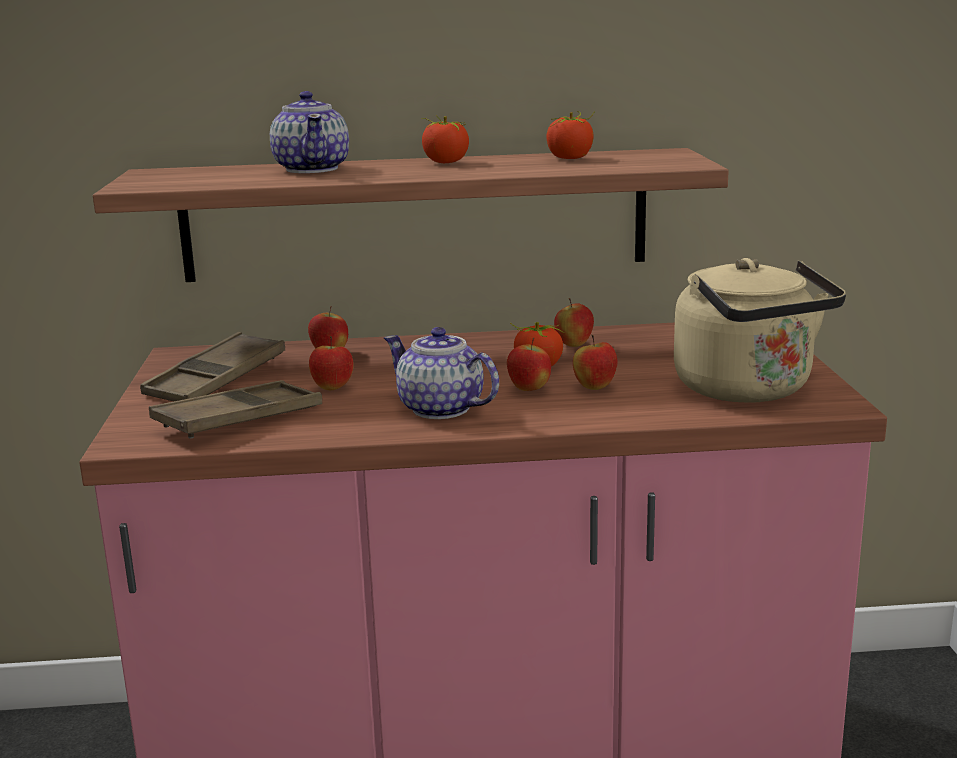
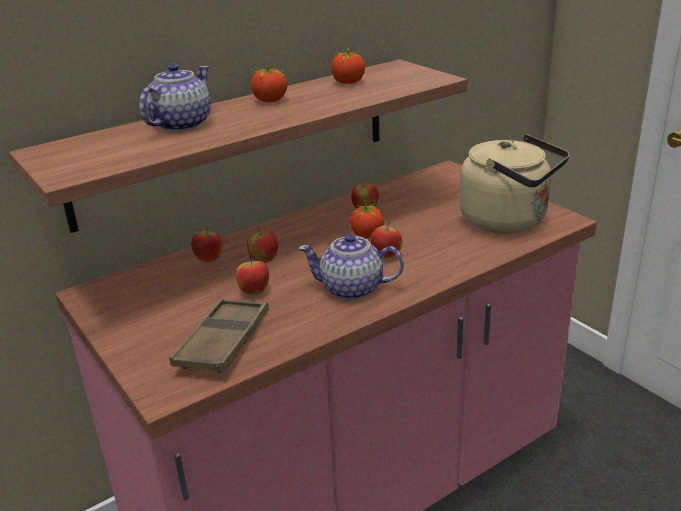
camera: 30 degrees left, 10 degrees up
(217, 379) = (154, 309): brown tray -> none
(312, 169) = (180, 125): teapot -> teapot turned 105 degrees counterclockwise
(595, 387) = (422, 243): apple -> apple (264, 261)

